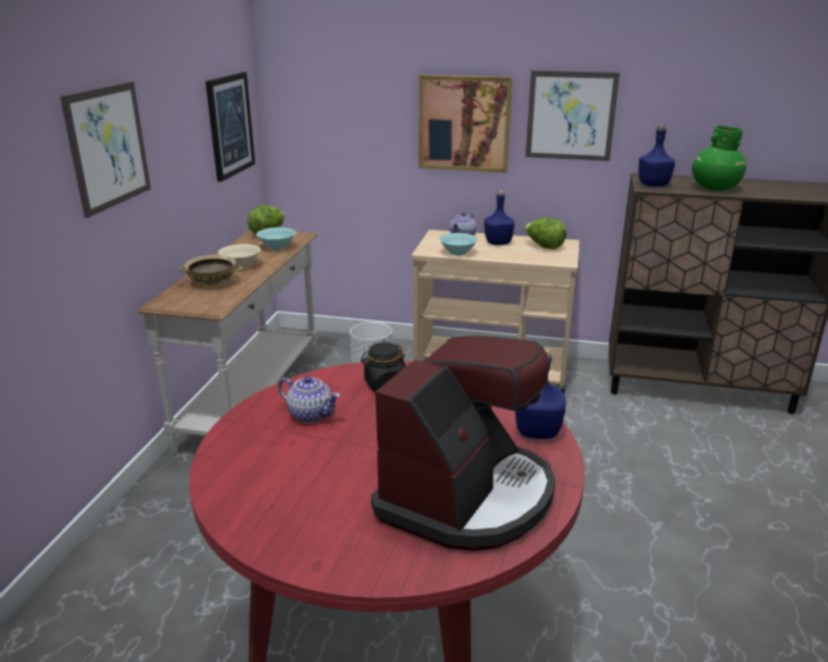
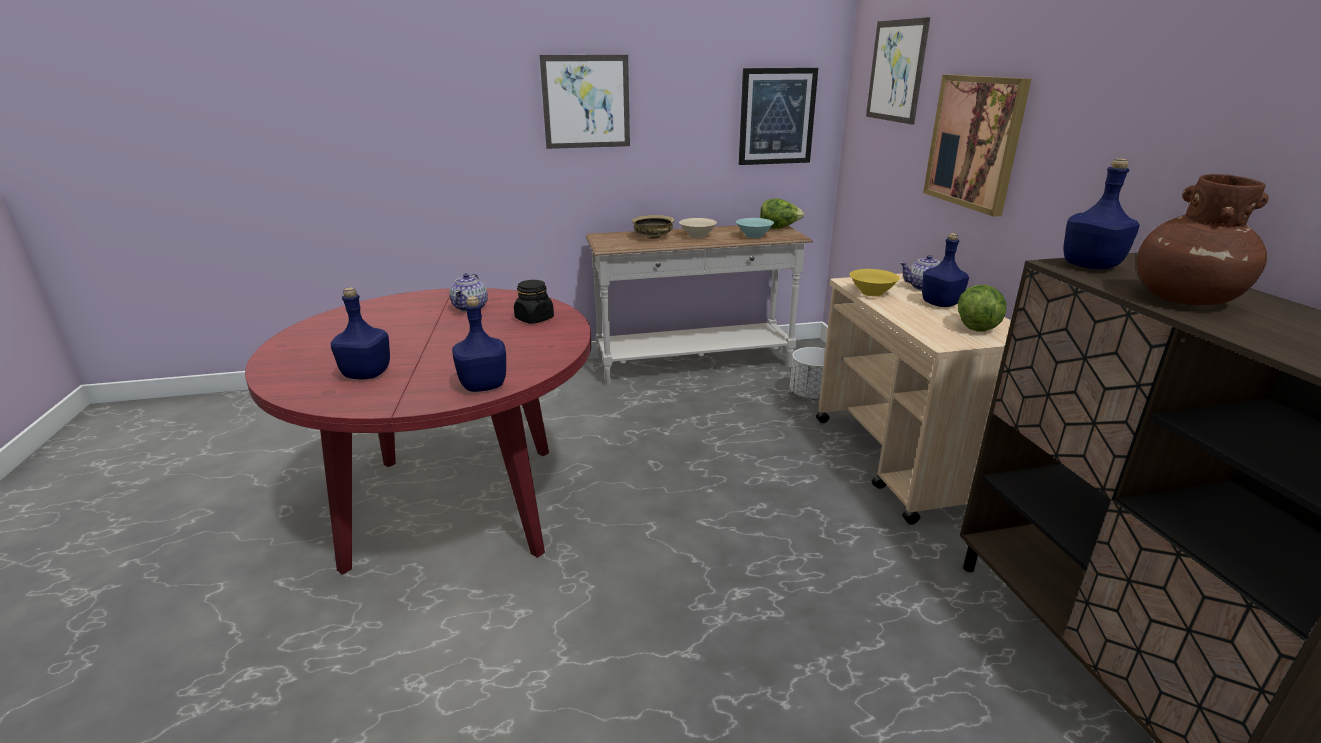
camera: 65 degrees right, 0 degrees up
(458, 252) = (872, 293): turquoise bowl -> yellow bowl
(467, 496) = (368, 374): coffee machine -> blue bottle
(570, 116) = (1085, 143): picture -> picture (896, 71)
(714, 188) = (1183, 298): green vase -> brown vase

